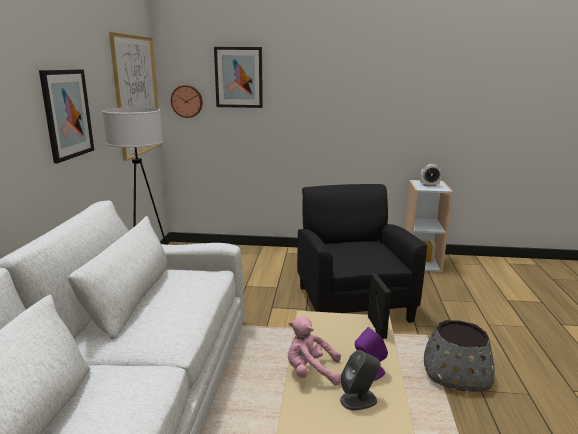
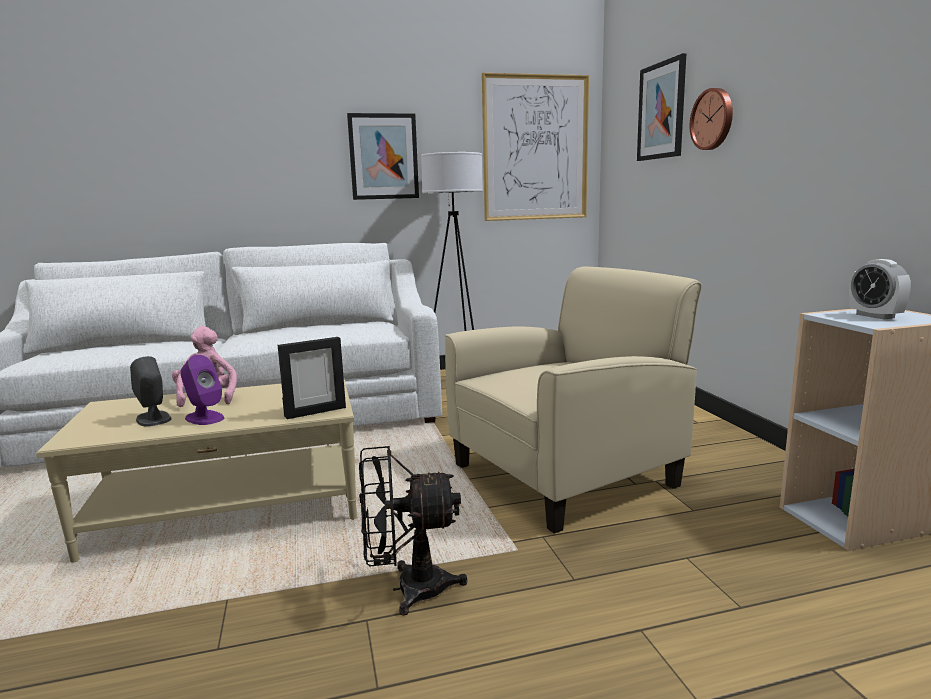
camera: 70 degrees right, 5 degrees down
(187, 101) = (618, 157): wall clock -> wall clock (713, 119)
(352, 302) = (565, 474): black armchair -> beige armchair
(456, 373) = (408, 589): grey planter -> black fan

